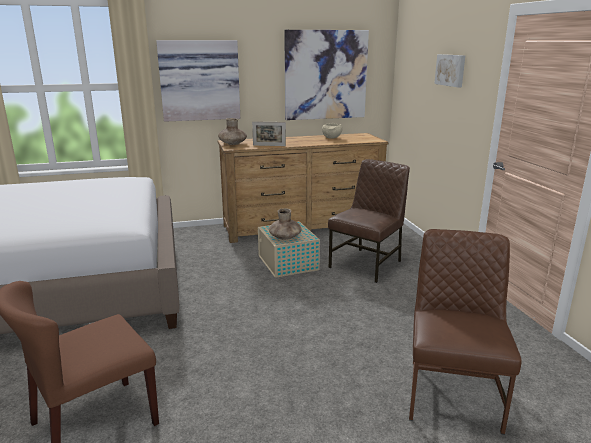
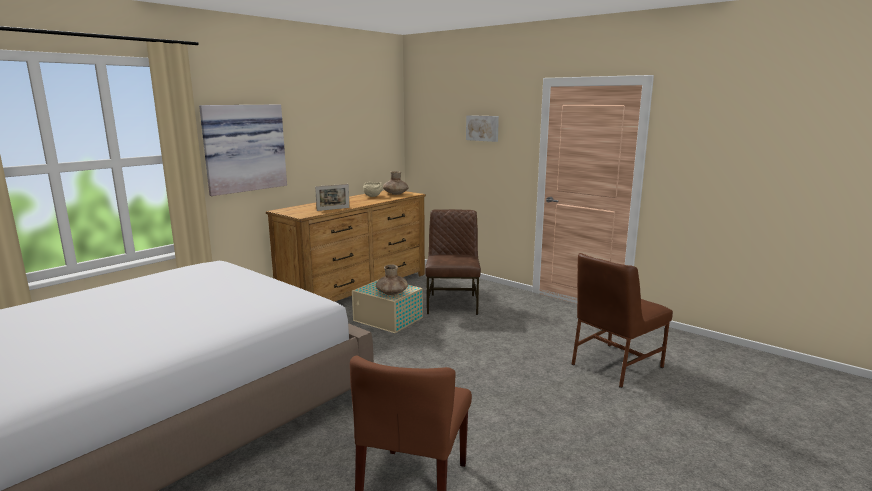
camera: 35 degrees left, 5 degrees down
(233, 144) = (293, 212): brown vase -> brown vase (395, 194)
(325, 75) = (354, 137): picture -> none
(452, 393) = (614, 365): brown chair -> brown chair turned 105 degrees counterclockwise

